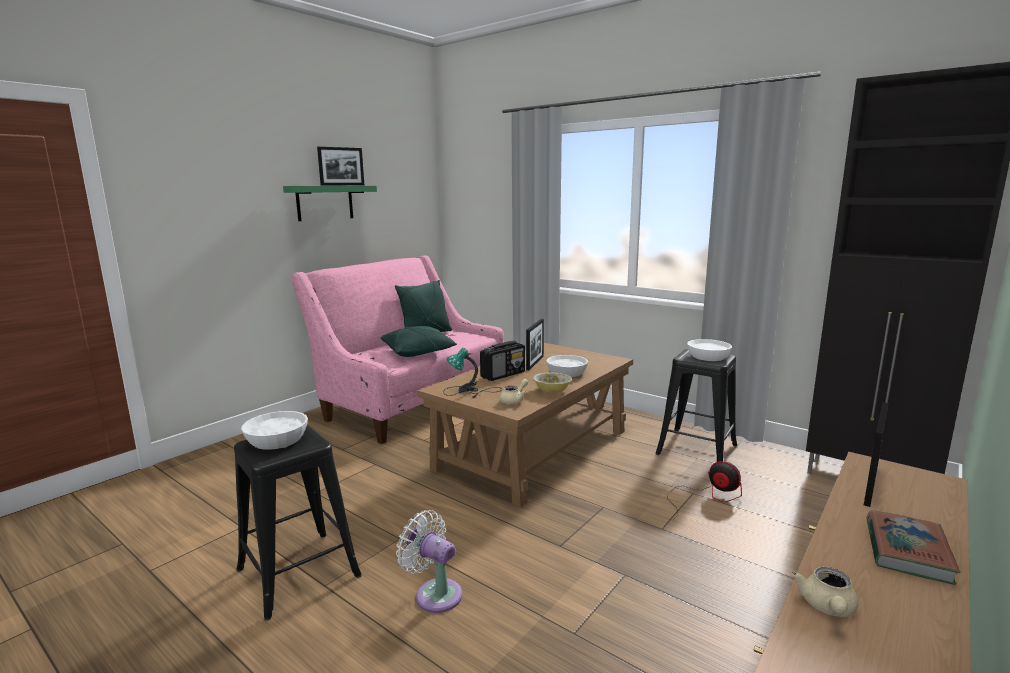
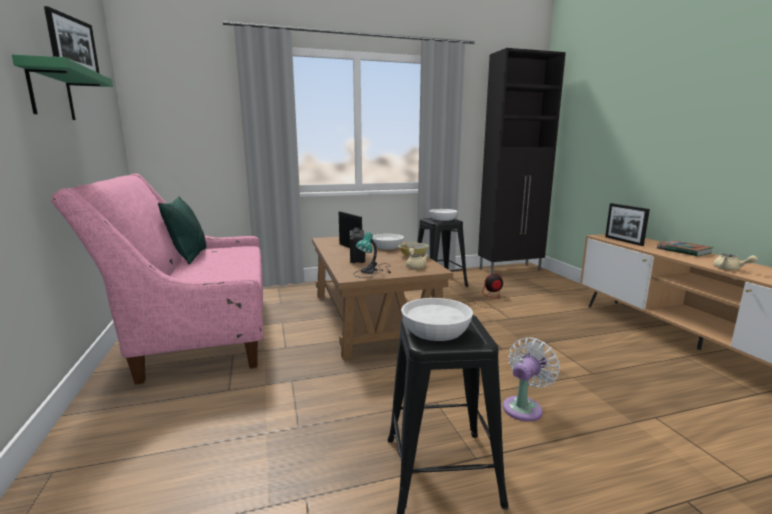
camera: 55 degrees left, 0 degrees up
(419, 352) = (232, 267): green pillow -> none
(435, 593) = (524, 407): white fan -> white fan turned 150 degrees clockwise

